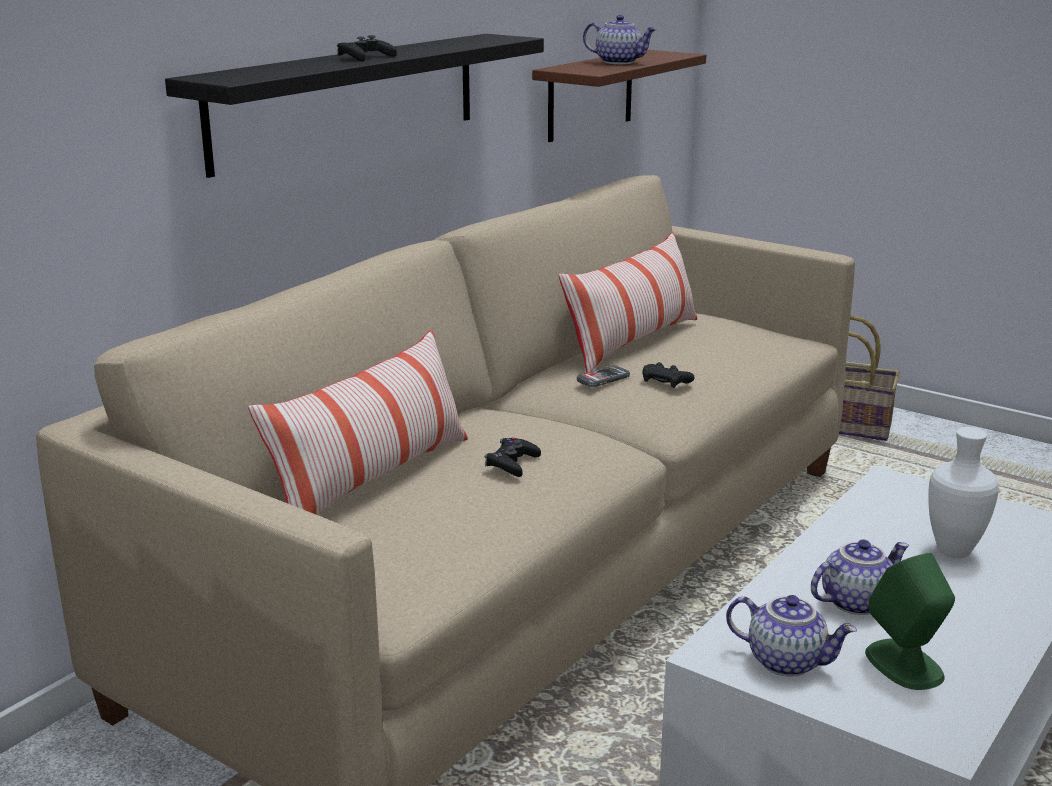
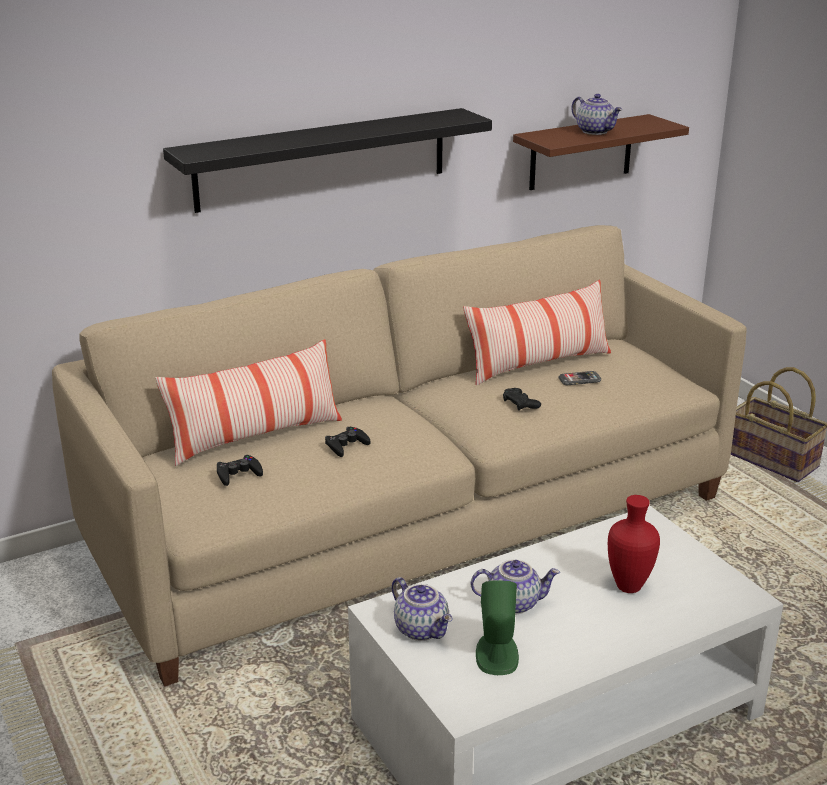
camera: 25 degrees right, 5 degrees up
(365, 57) = (321, 135): black game controller -> black game controller (238, 474)
(603, 378) = (478, 392): phone -> phone (579, 379)
(951, 551) = (627, 586): white vase -> red vase

